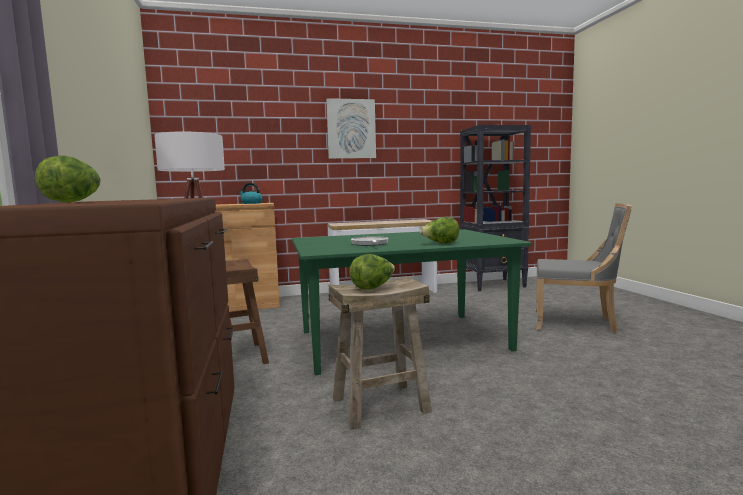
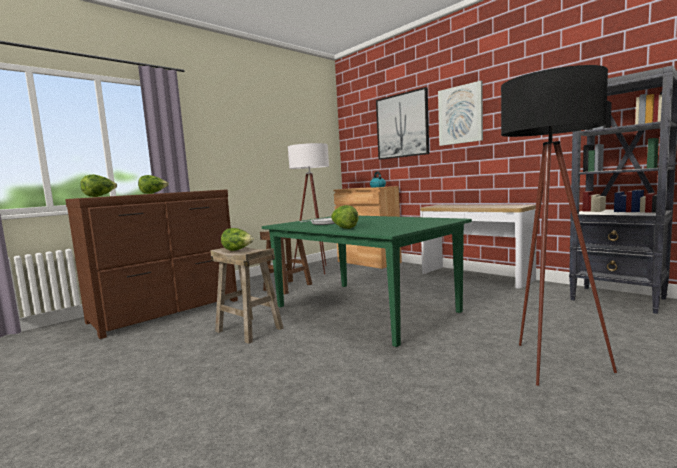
camera: 60 degrees right, 0 degrees up
(125, 202) = (100, 196): none -> lettuce
(274, 128) = (402, 125): none -> picture
(577, 323) = (547, 361): grey chair -> black floor lamp

